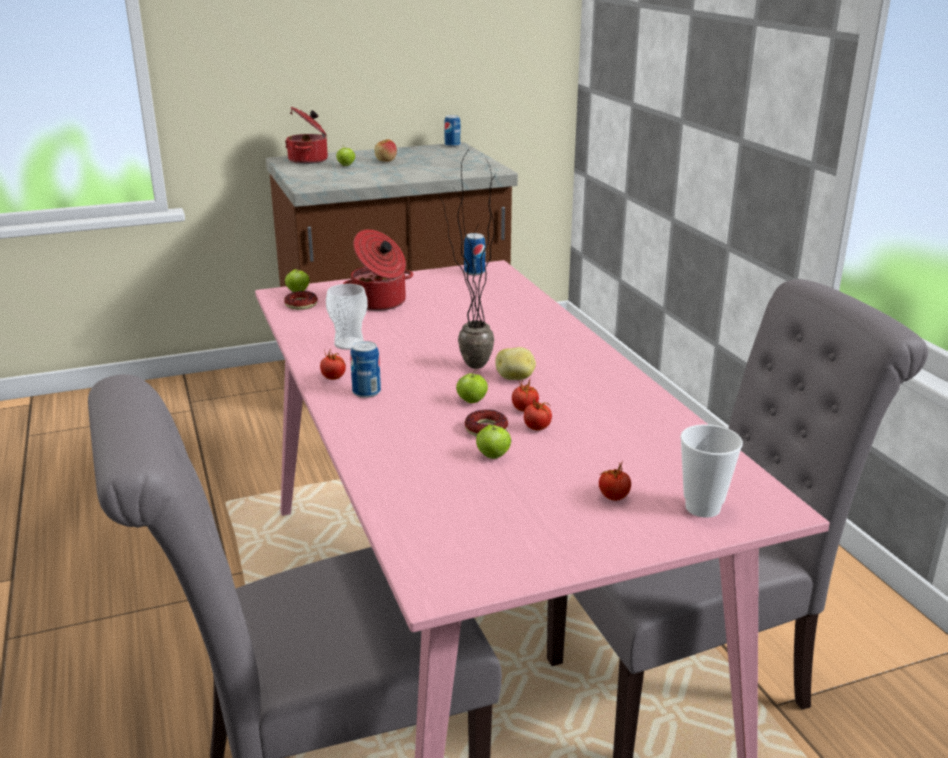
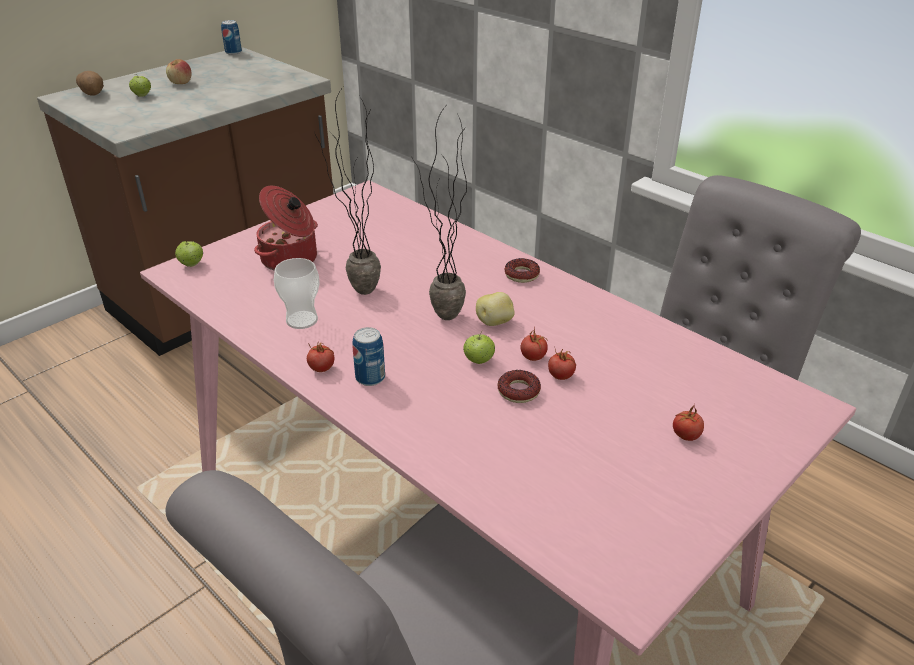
camera: 25 degrees left, 10 degrees up
(301, 305) = (209, 281): donut -> donut (521, 275)
(309, 160) = (93, 94): cooking pot -> potato
(411, 336) = (356, 295): none -> potted plant
(474, 272) = (353, 201): can -> none
(493, 456) = (550, 421): apple -> none
(702, 508) = (760, 424): cup -> none

